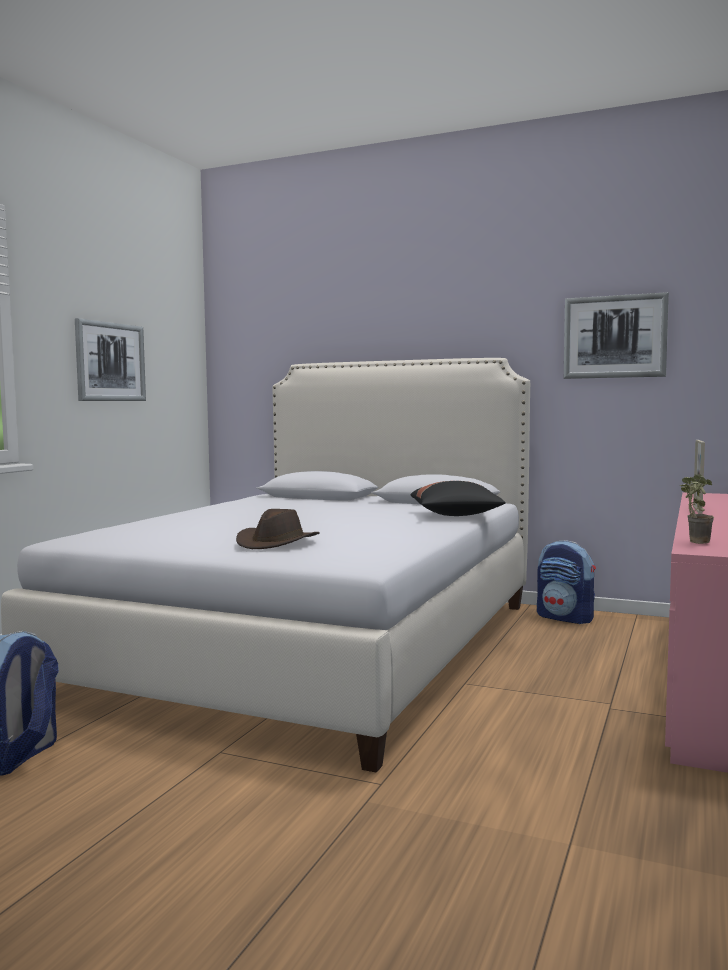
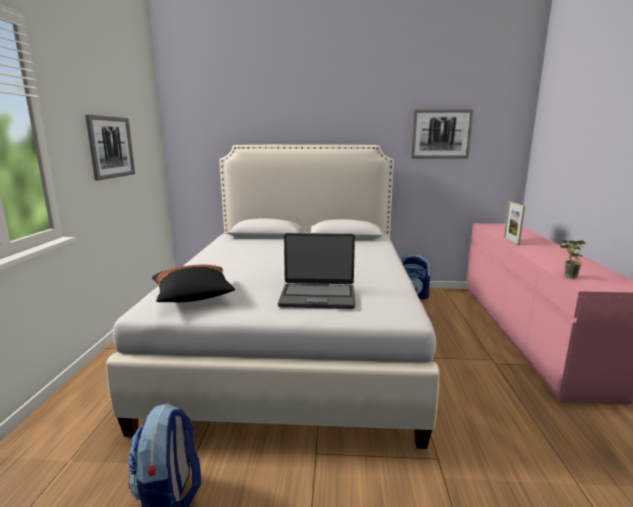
camera: 20 degrees left, 10 degrees up
(277, 543) = (317, 297): brown hat -> laptop
(456, 515) = (378, 251): black pillow -> black pillow (193, 297)

